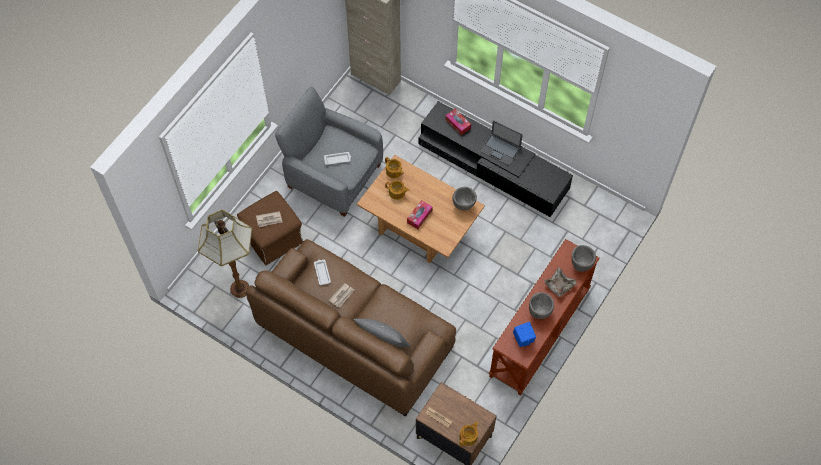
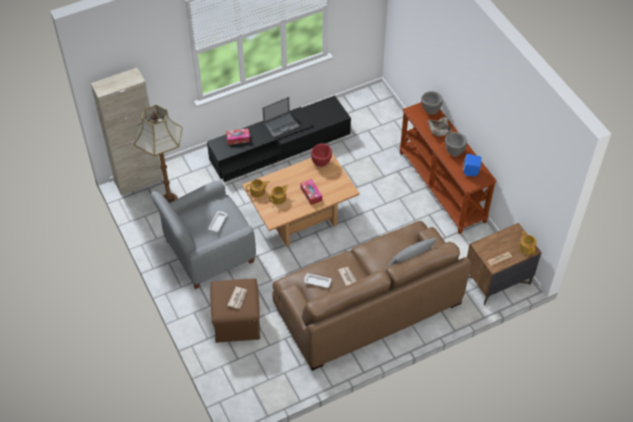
camera: 60 degrees left, 10 degrees down
(239, 289) = (269, 369): floor lamp -> floor lamp (170, 201)
(463, 205) = (321, 162): grey bowl -> red bowl

